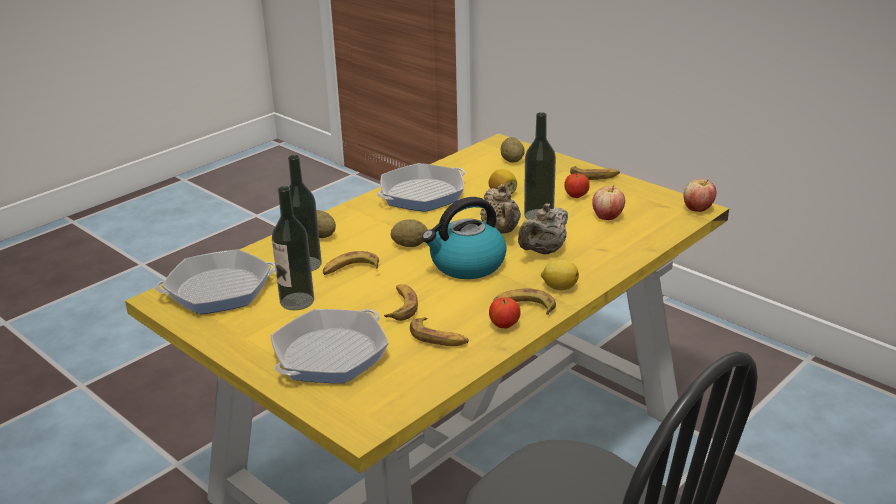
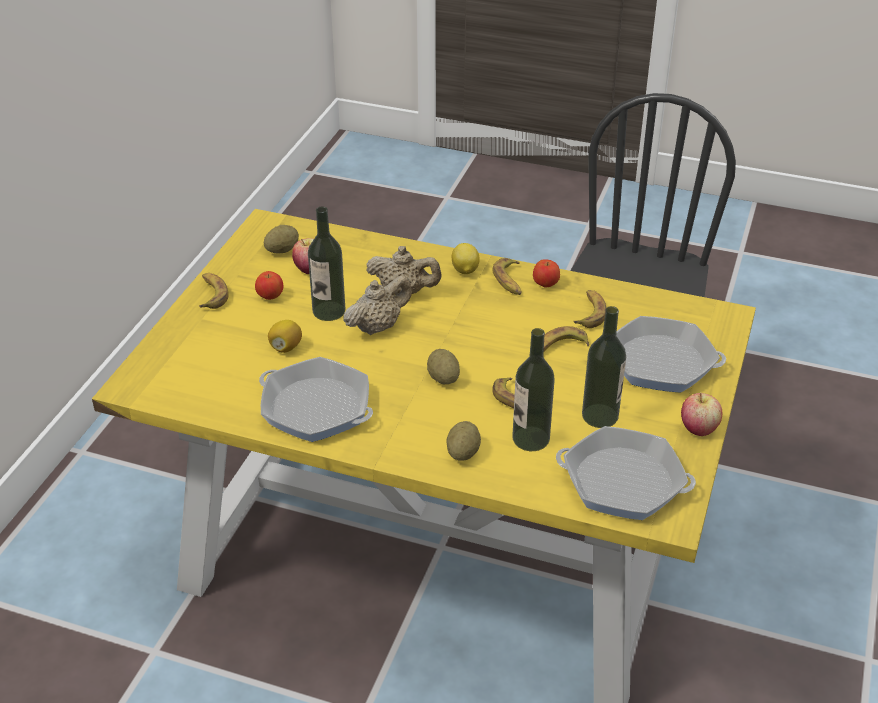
camera: 115 degrees left, 10 degrees up
(219, 290) = (623, 481): frying pan -> frying pan turned 150 degrees clockwise
(466, 265) = (459, 330): kettle -> none
(512, 160) = (186, 363): potato -> potato (282, 250)
(698, 209) = (266, 223): apple -> apple (698, 429)

